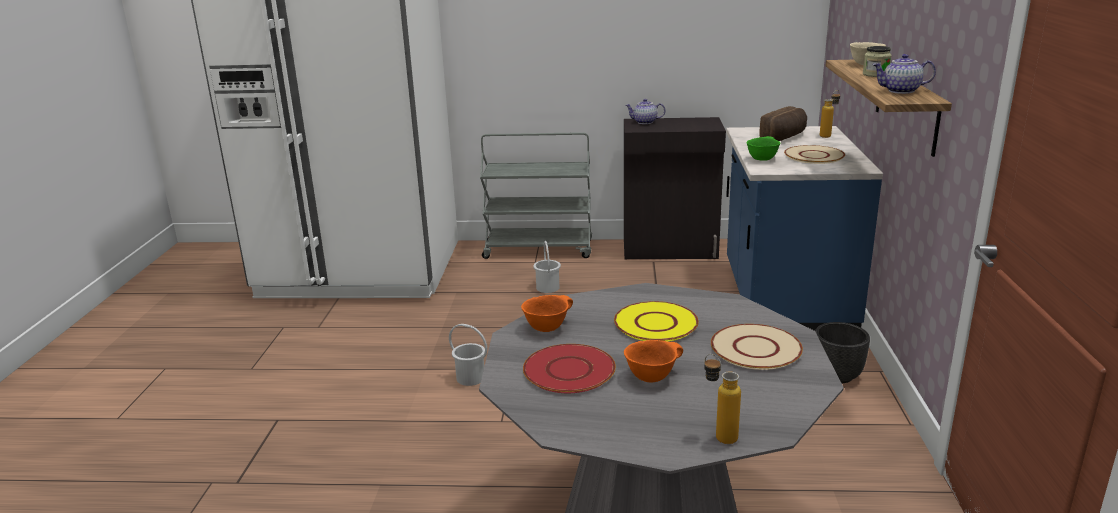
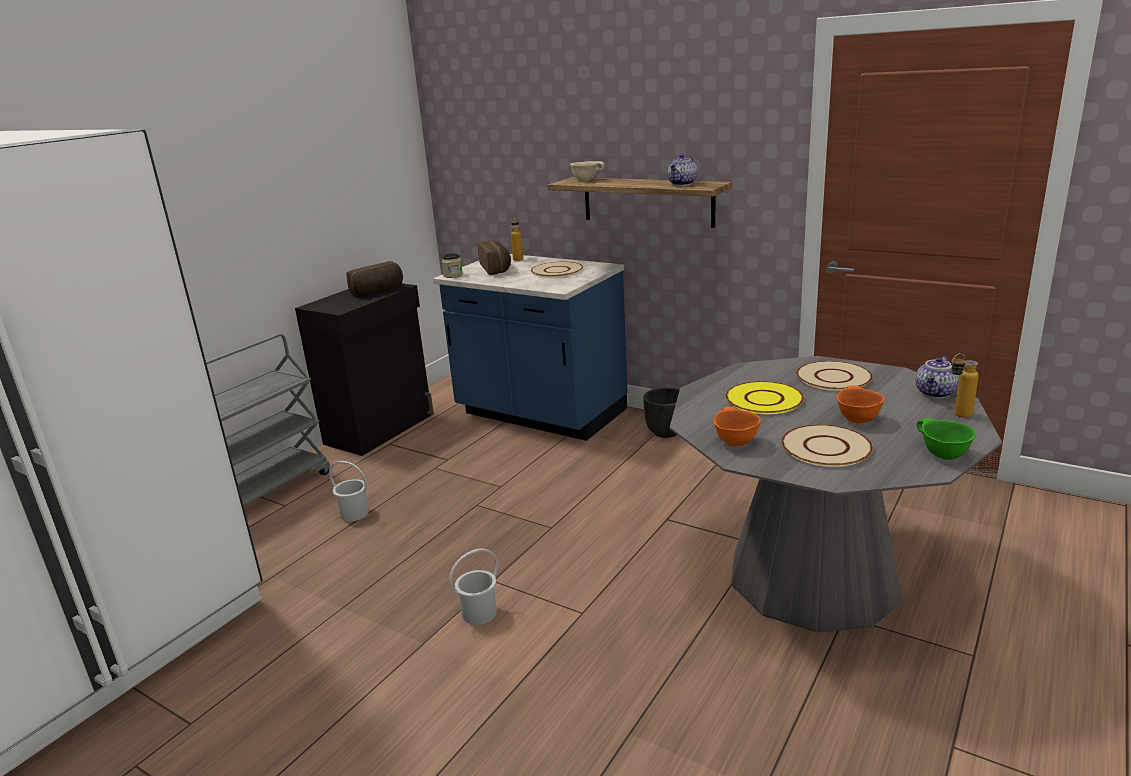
camera: 60 degrees left, 0 degrees up
(568, 370) = (826, 448): red plate -> beige plate
(644, 122) = (327, 303): teapot -> teapot (936, 393)
(692, 126) = (378, 291): none -> bread
(762, 159) = (537, 284): green bowl -> green bowl (943, 455)
(875, 74) = (622, 182): jar -> jar (453, 275)

